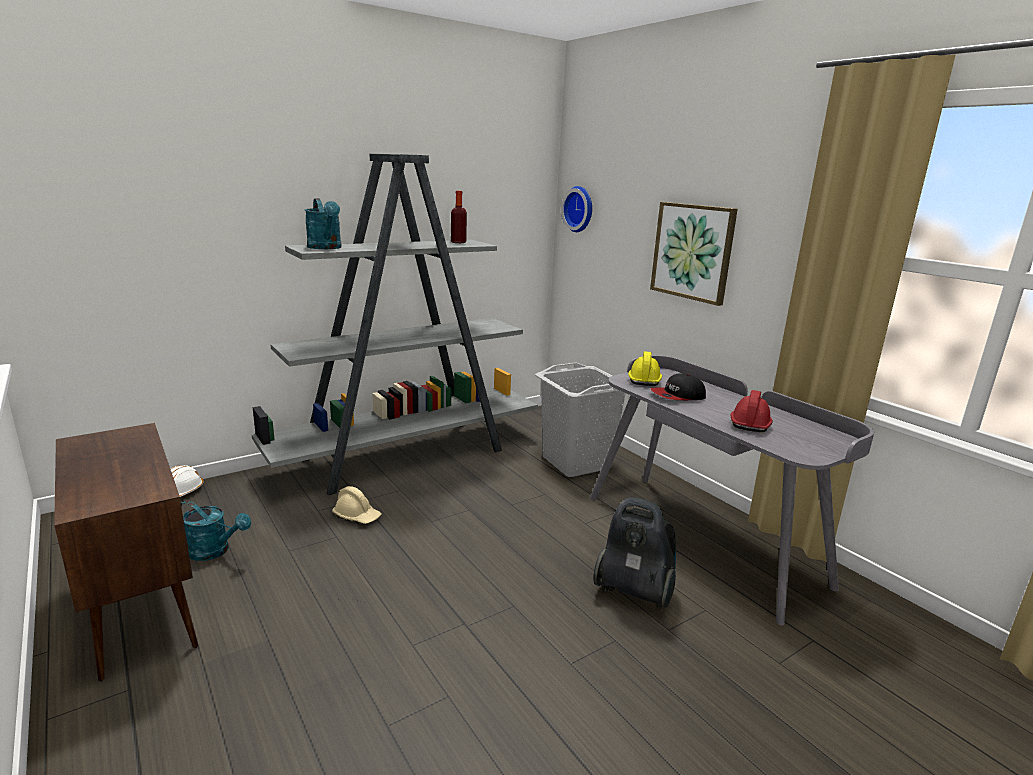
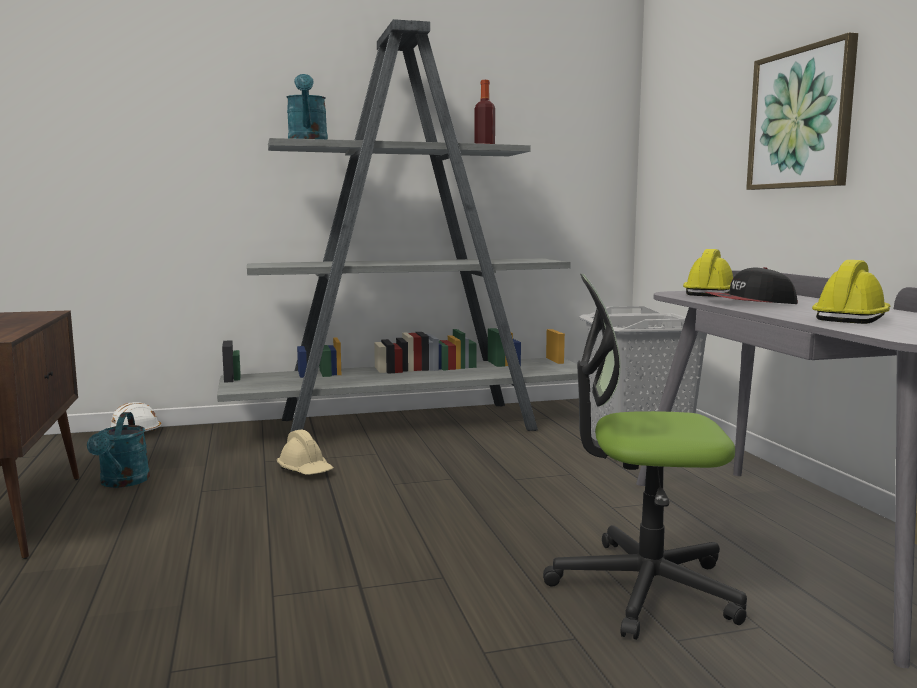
camera: 20 degrees right, 10 degrees down
(215, 551) = (122, 482): turquoise watering can -> turquoise watering can turned 45 degrees clockwise
(580, 209) = (664, 111): wall clock -> none
(634, 591) = (643, 588): vacuum cleaner -> office chair
(750, 422) = (852, 318): red hard hat -> yellow hard hat

